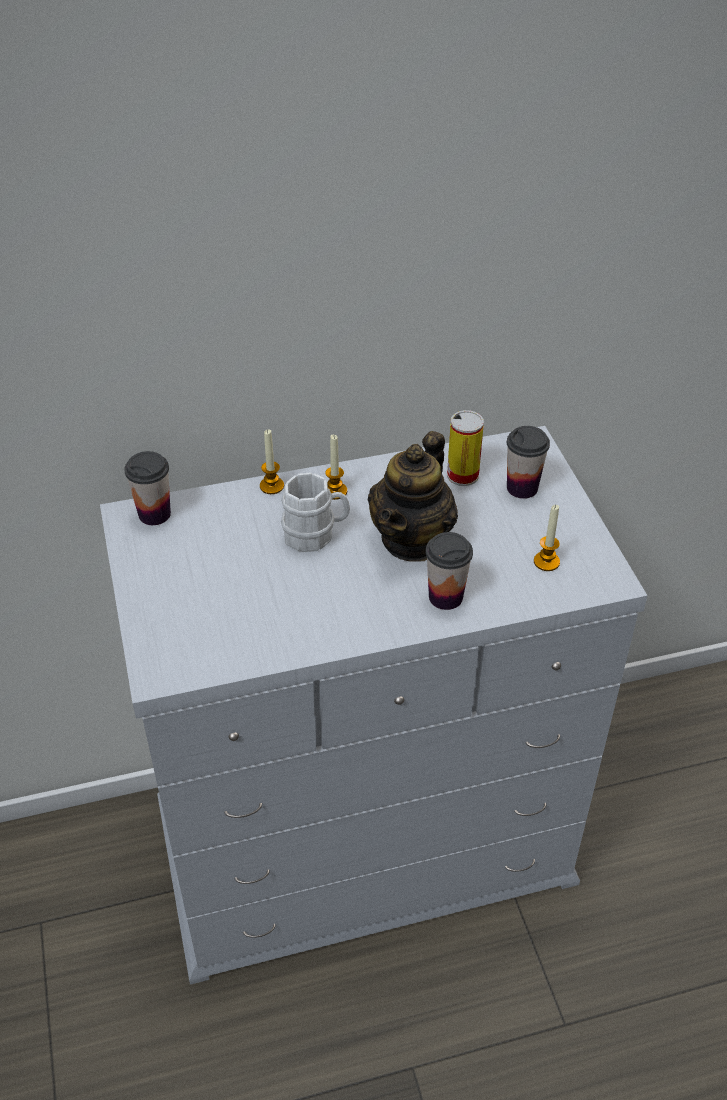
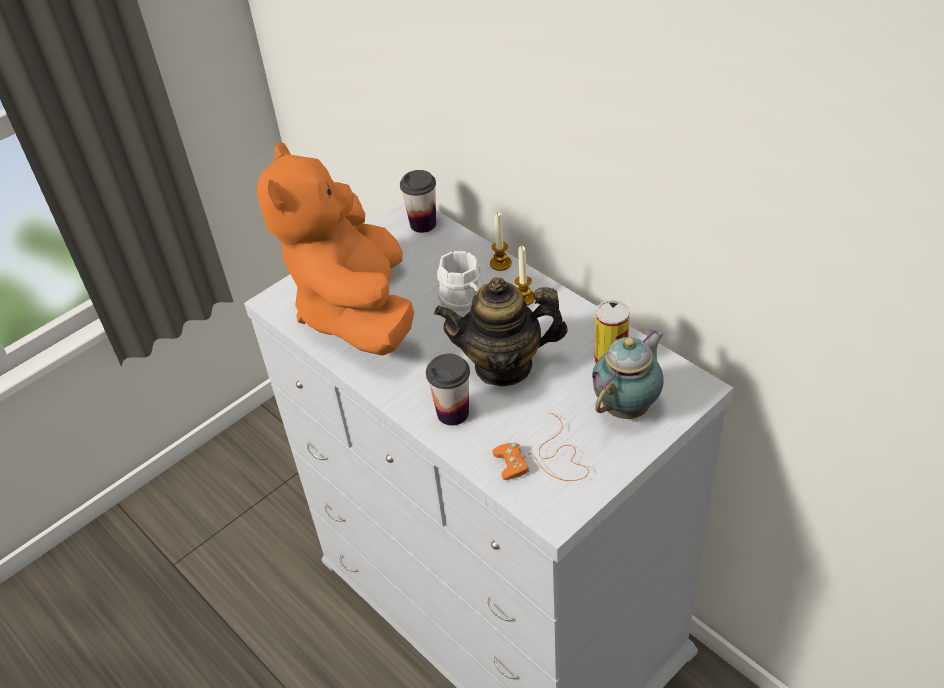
camera: 65 degrees right, 0 degrees up
(241, 613) = (356, 311): none -> orange plush toy
(522, 488) = (628, 406): cup -> teapot
(546, 562) = (544, 460): candle -> orange game controller

